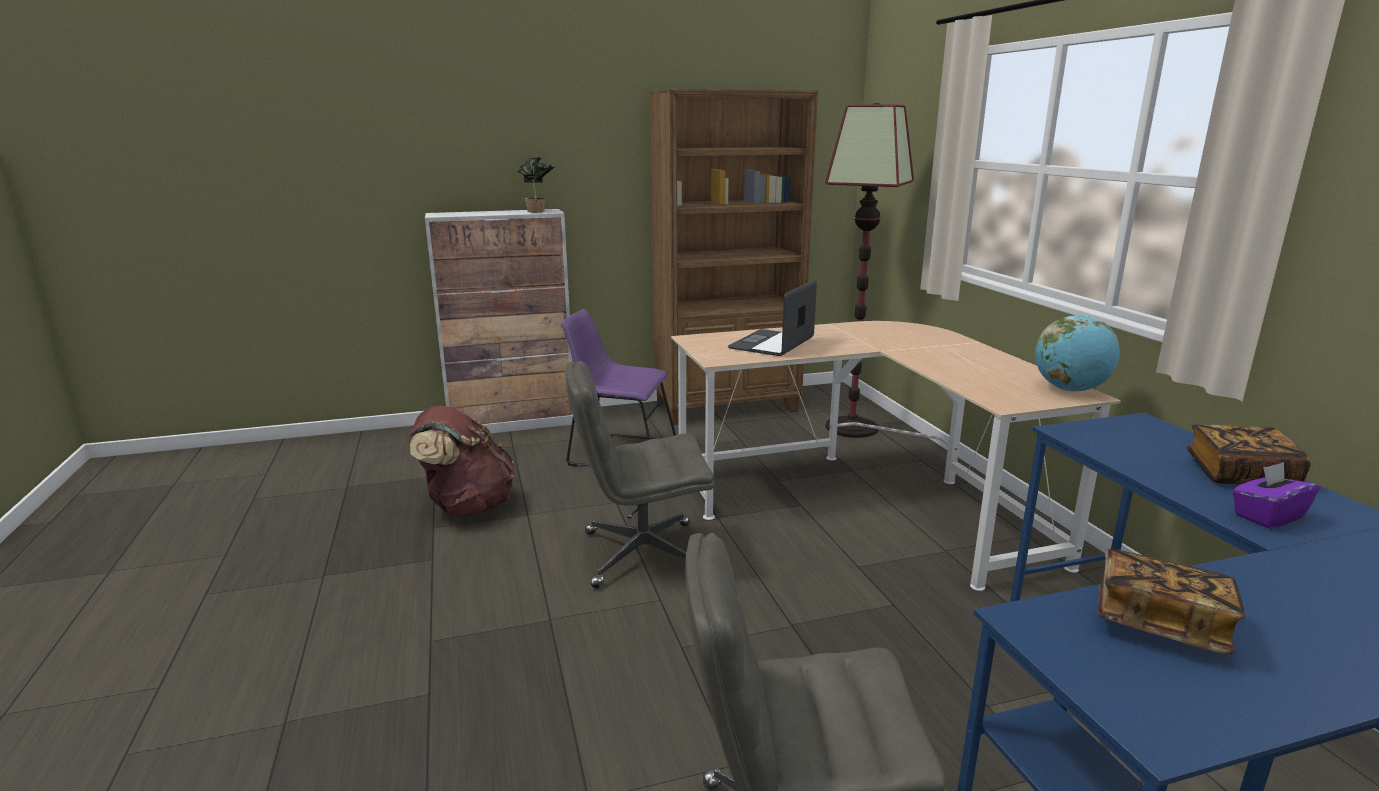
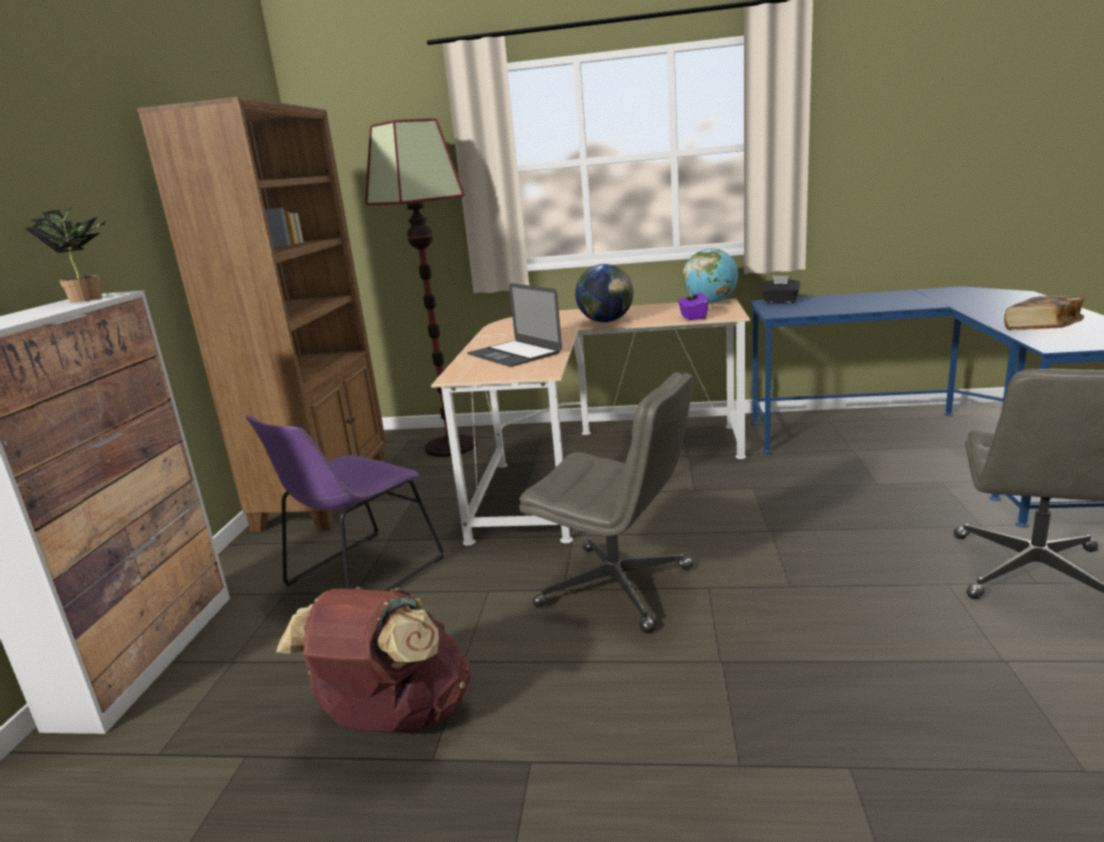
camera: 65 degrees left, 0 degrees up
(641, 554) = (617, 587): grey office chair -> grey office chair turned 75 degrees counterclockwise
(922, 356) = (606, 321): none -> globe
(1152, 429) = (780, 302): none -> black tissue box
(1240, 474) = (853, 299): book -> none
(1267, 516) = (909, 302): purple tissue box -> purple tissue box (692, 317)

